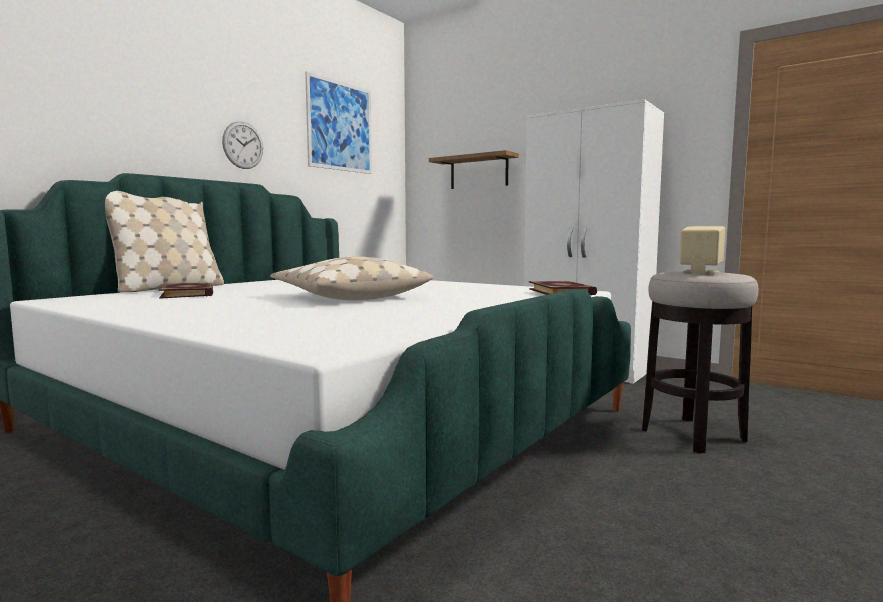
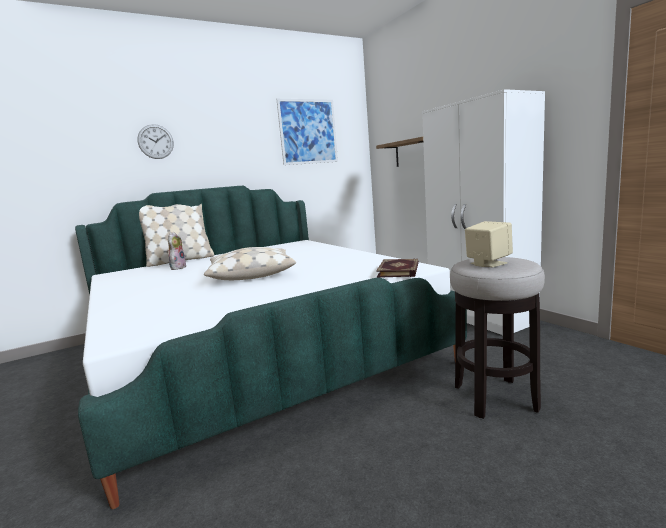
camera: 25 degrees right, 5 degrees up
(189, 293) = (177, 268): book -> plush toy
(243, 145) = (232, 160): wall clock -> wall clock (155, 141)

